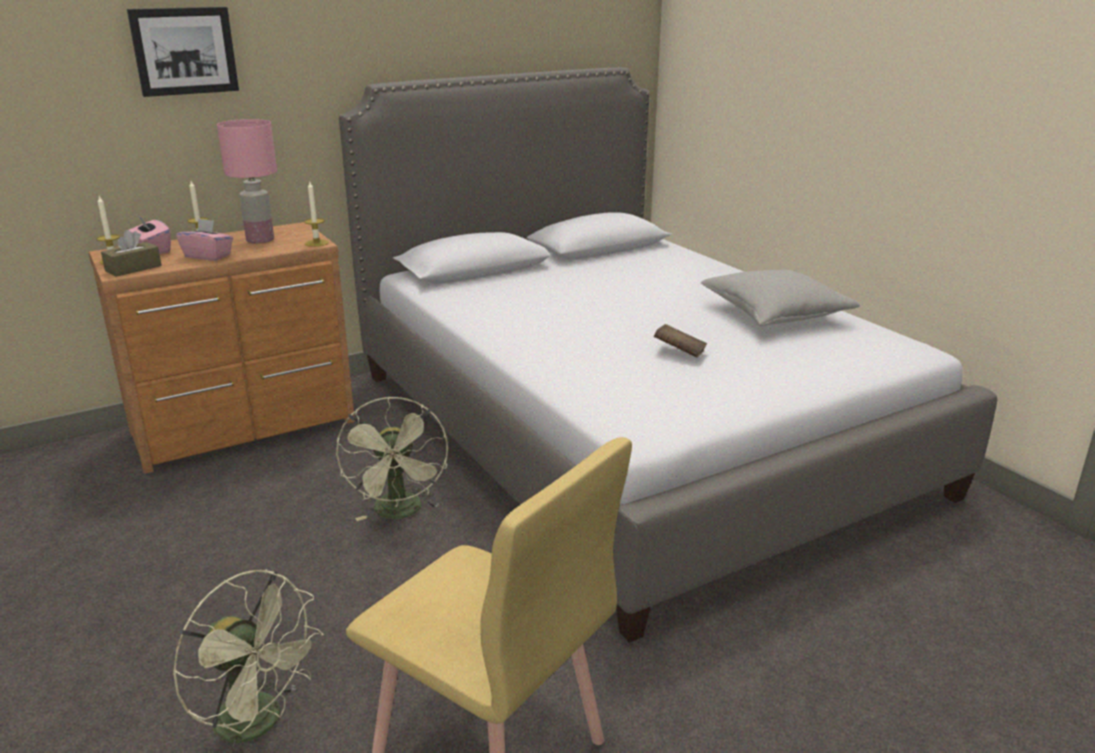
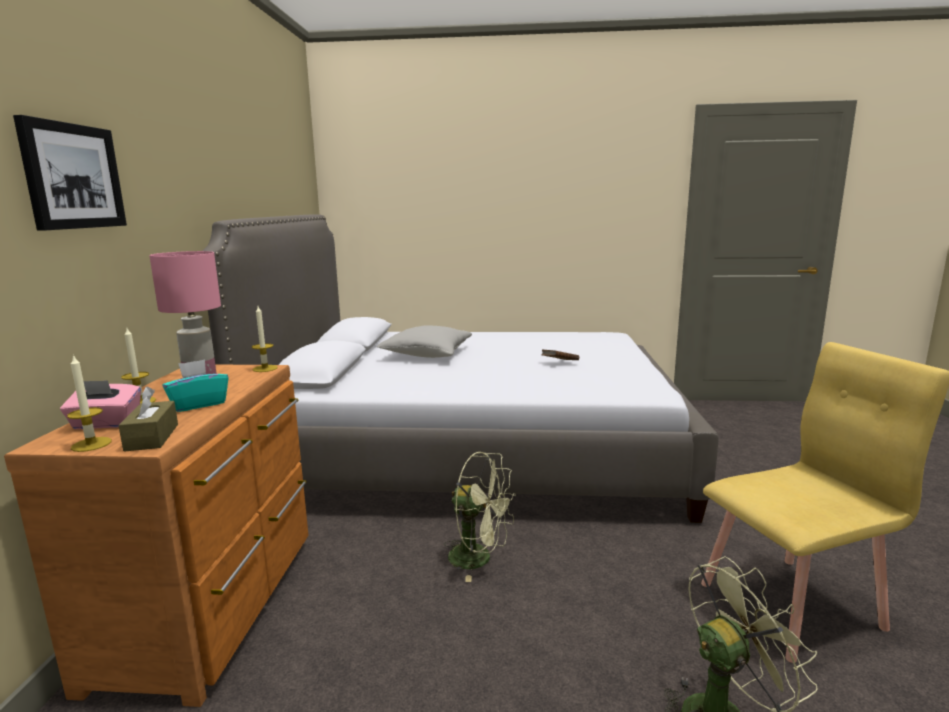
camera: 55 degrees left, 10 degrees down
(208, 256) = (198, 404): pink tissue box -> turquoise tissue box
(775, 314) = (534, 340): grey pillow -> grey pillow (427, 354)

